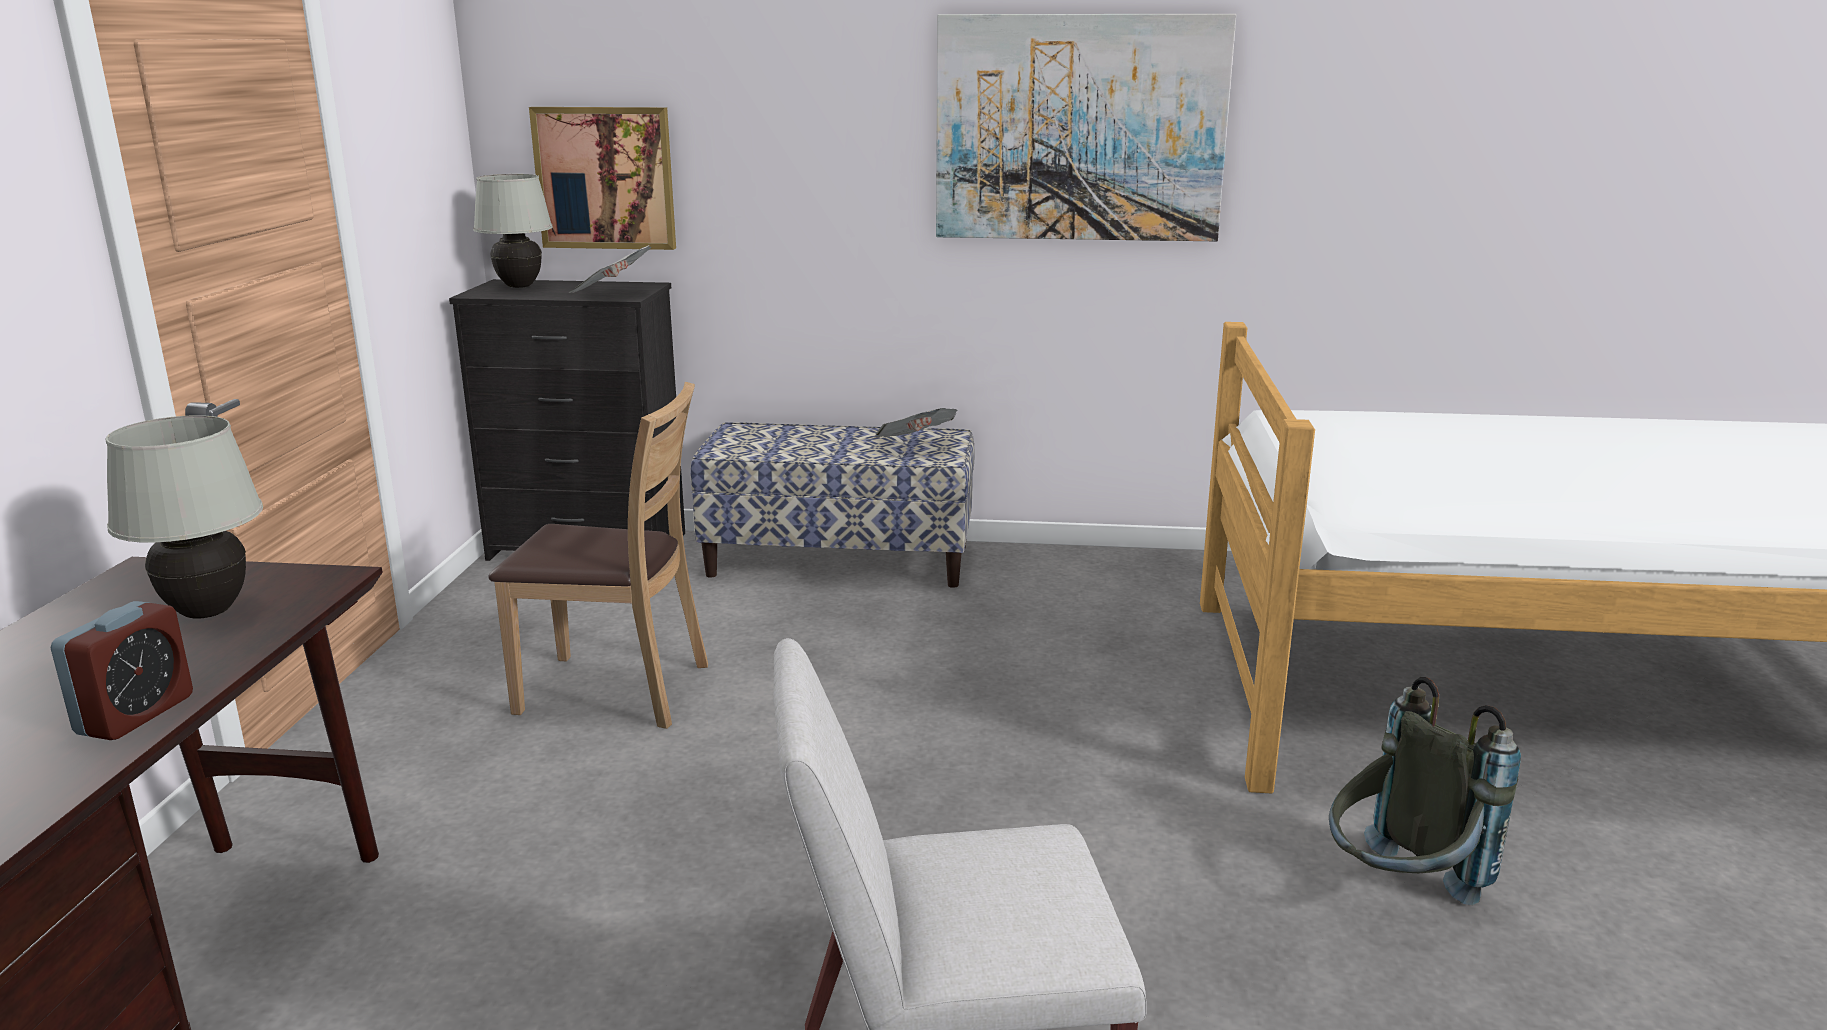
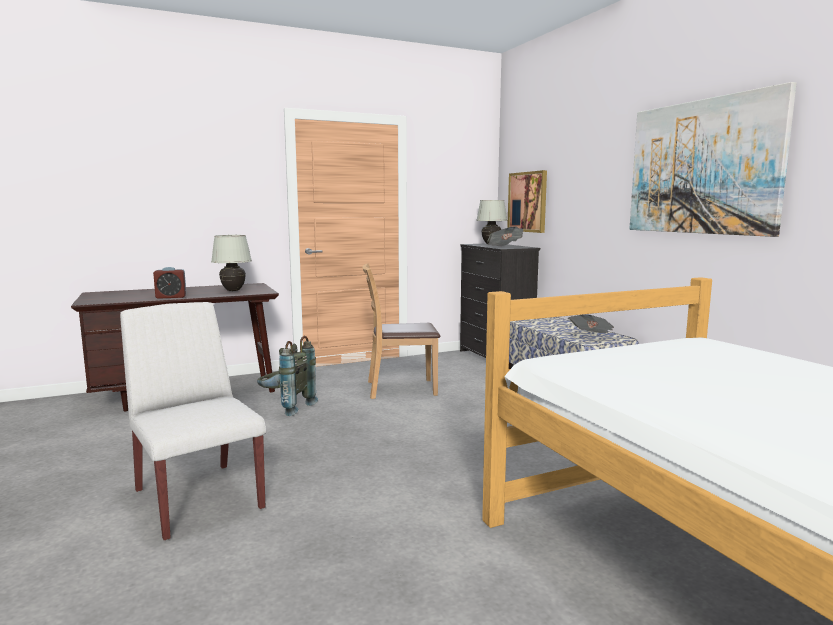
camera: 60 degrees right, 10 degrees down
(616, 690) = (400, 388): brown chair -> brown chair turned 105 degrees clockwise
(1398, 892) = (428, 584): grey backpack -> grey backpack (286, 407)

